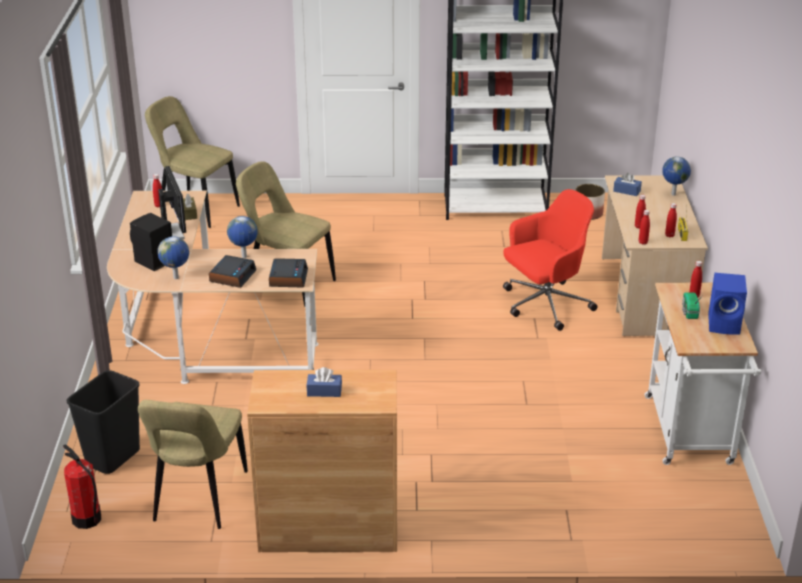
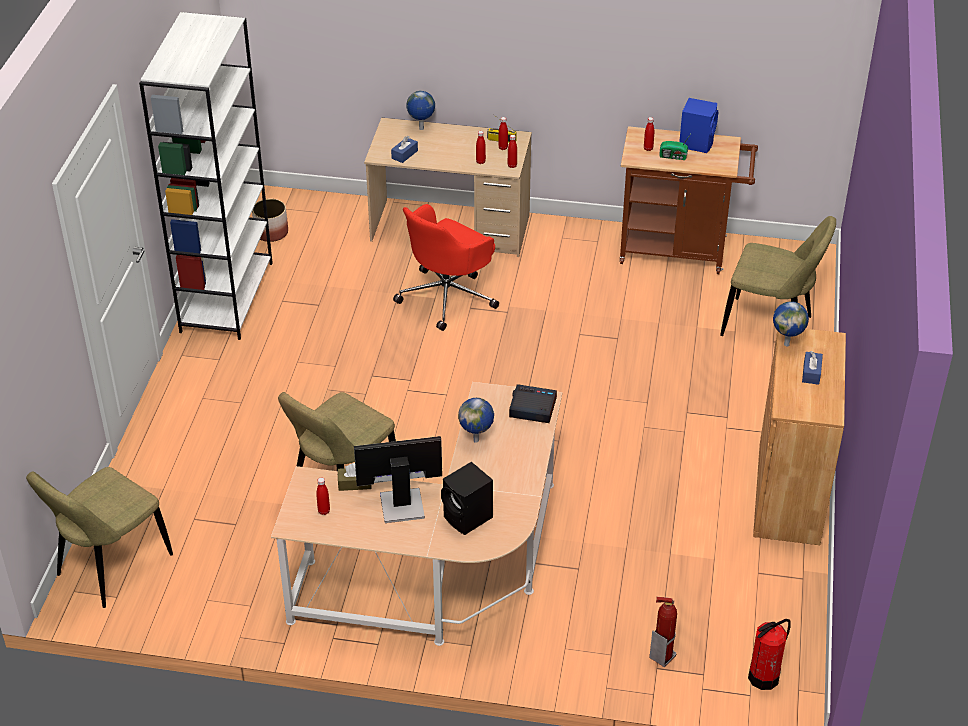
camera: 80 degrees left, 10 degrees up
(112, 457) = (662, 656): black trash can -> fire extinguisher
(176, 278) = (512, 498): globe -> globe (787, 344)
(198, 499) = (739, 586): beige chair -> beige chair (771, 327)
(232, 276) = (518, 452): alarm clock -> none
(544, 305) = (448, 296): red office chair -> red office chair turned 120 degrees counterclockwise
(690, 435) = (680, 251): white cart -> brown cart

